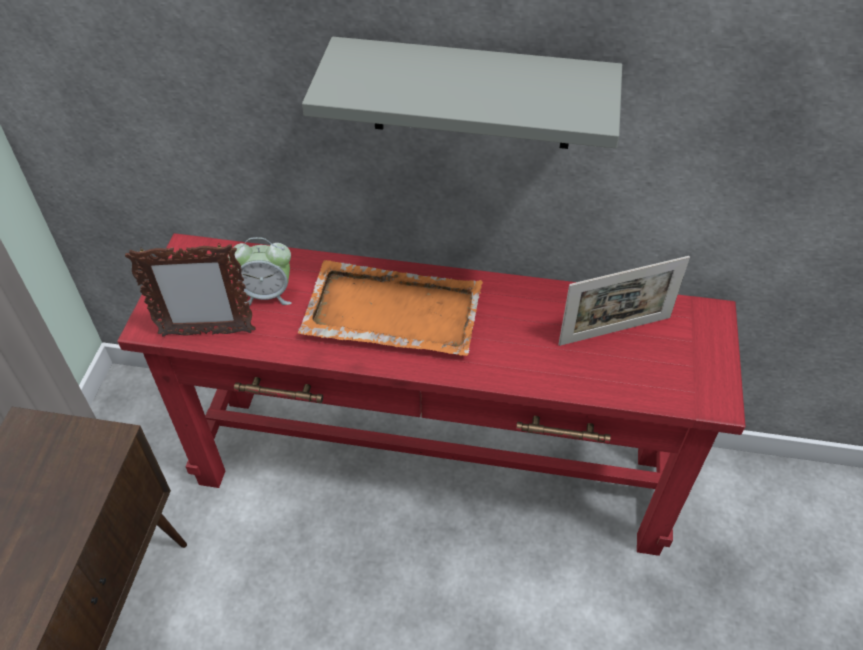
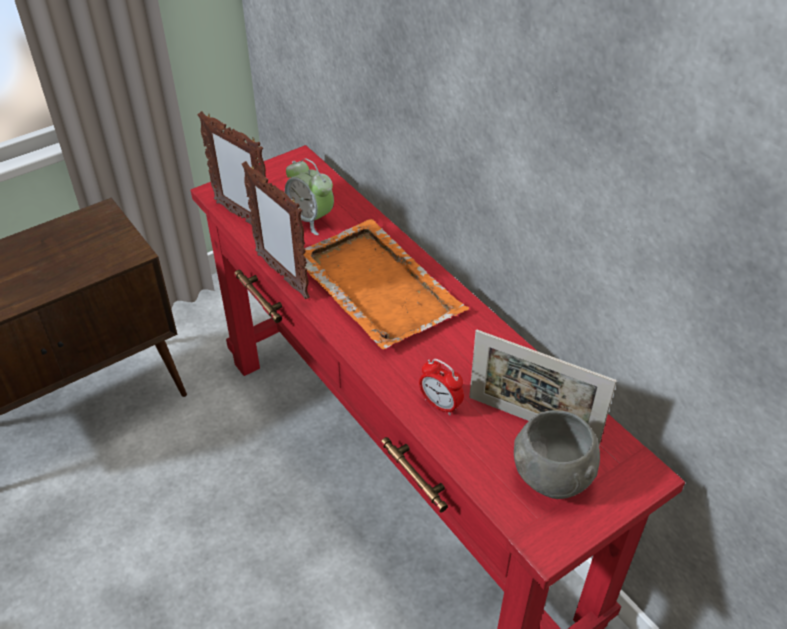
camera: 45 degrees right, 5 degrees down
(307, 357) = (282, 276): none -> picture frame
(472, 94) = (498, 110): grey shelf -> none
(548, 365) = (440, 405): none -> alarm clock
(669, 359) = (550, 477): none -> grey bowl

